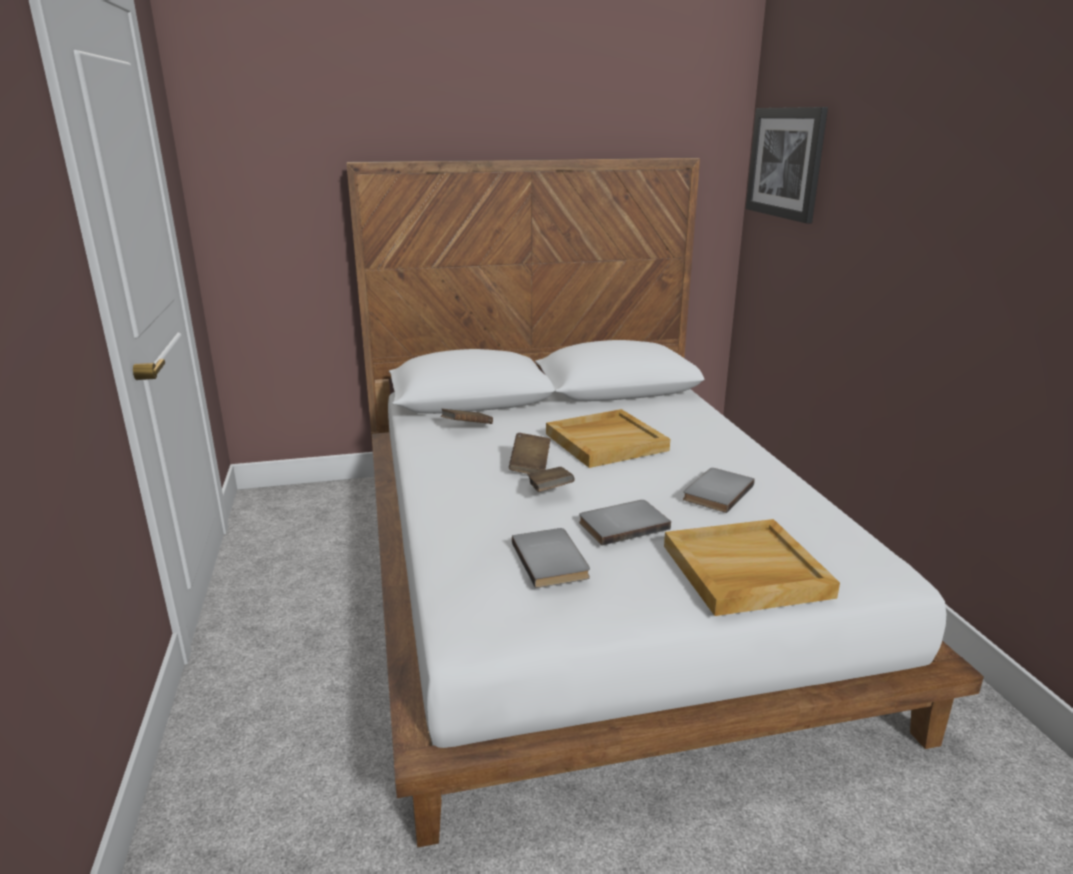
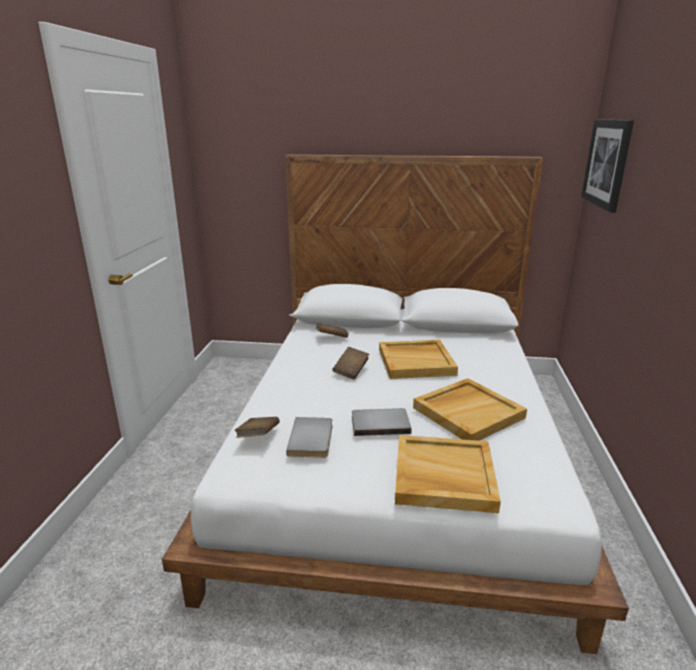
camera: 20 degrees right, 0 degrees up
(550, 491) = (349, 391): brown book -> brown book (258, 437)
(715, 492) = (468, 412): grey book -> beige tray

